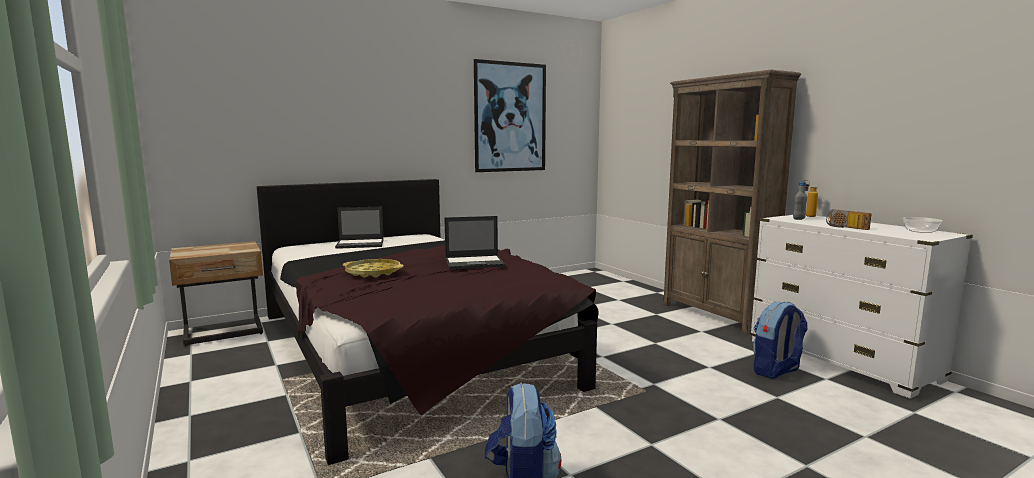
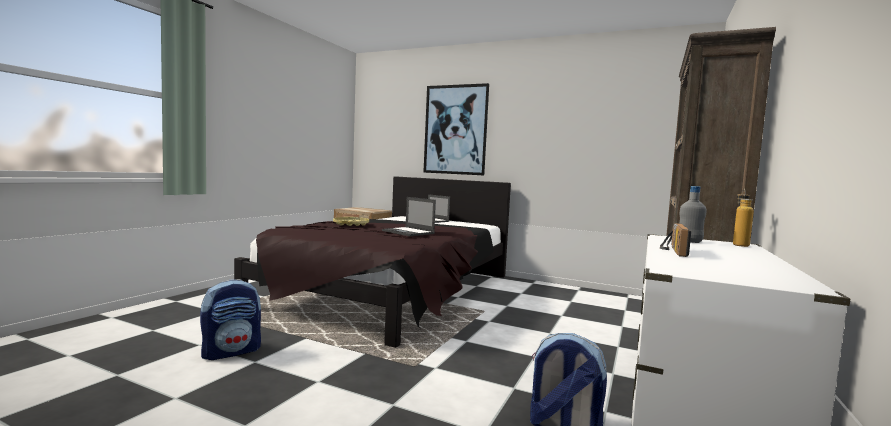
camera: 55 degrees right, 5 degrees down
(510, 117) = (589, 132): picture -> picture (455, 130)
(920, 231) = (765, 274): bowl -> none

